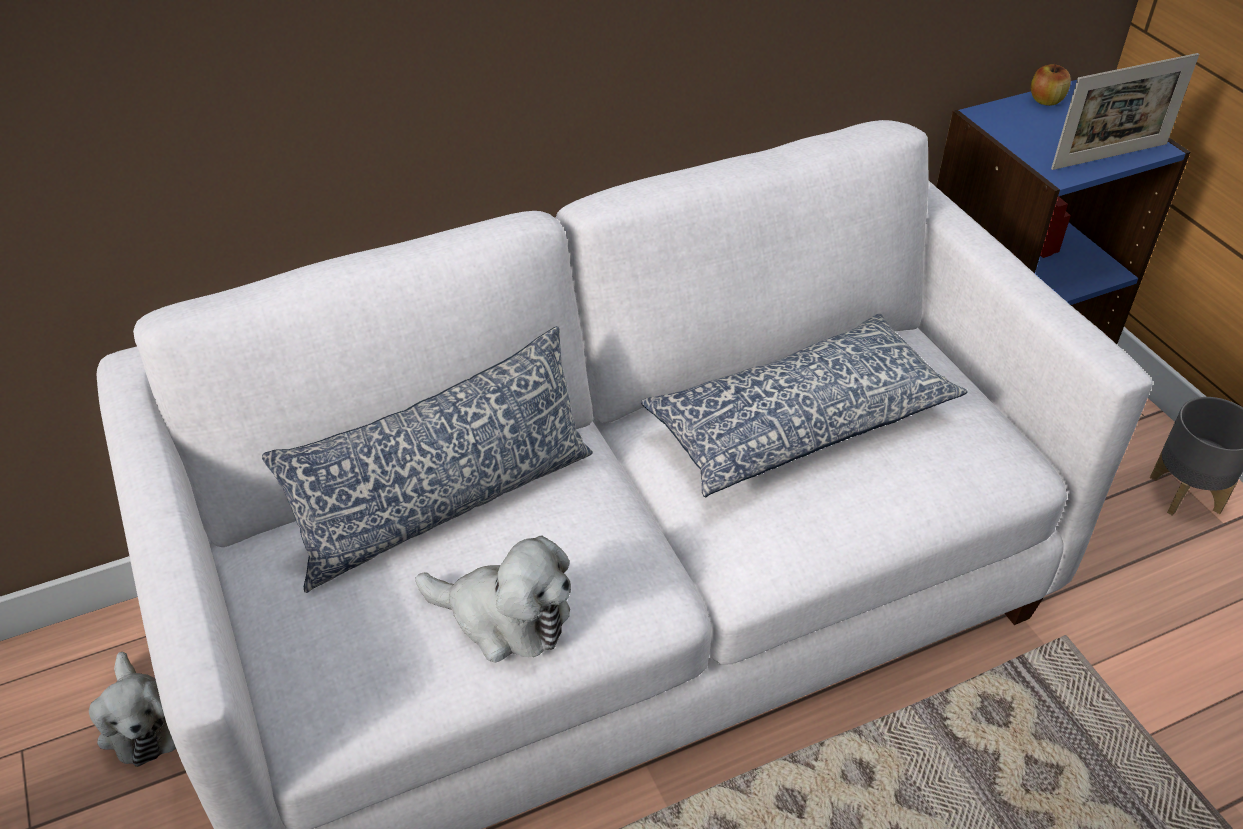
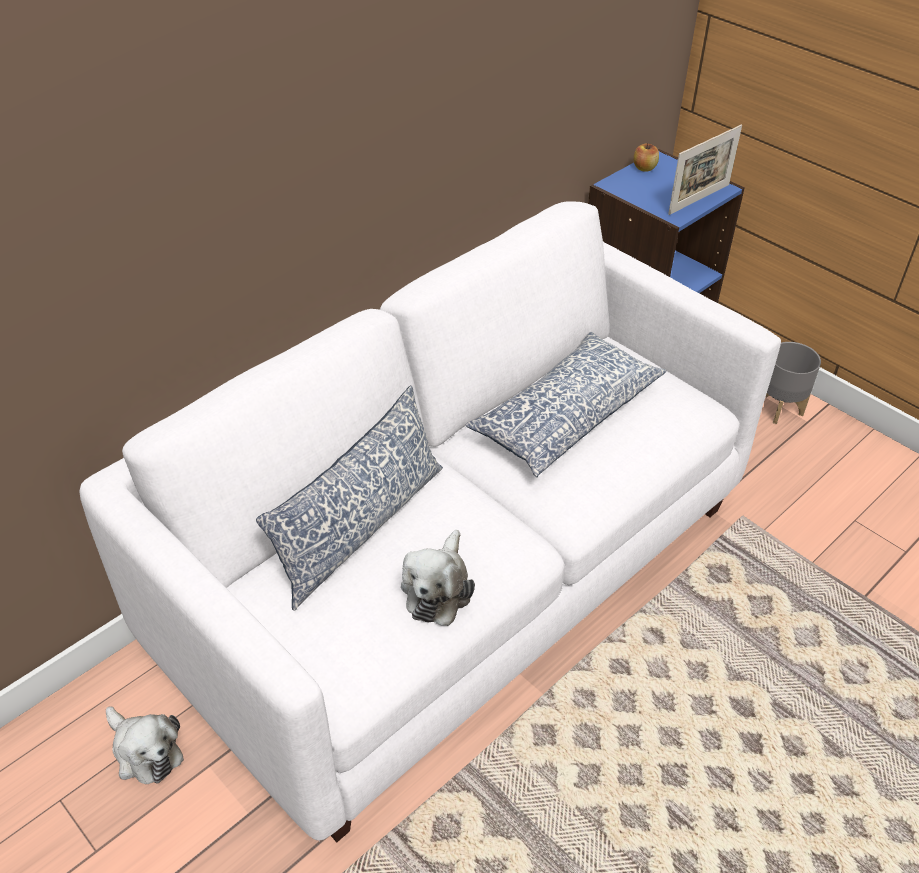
camera: 20 degrees left, 0 degrees up
(504, 617) = (438, 589): plush toy -> plush toy turned 105 degrees clockwise

